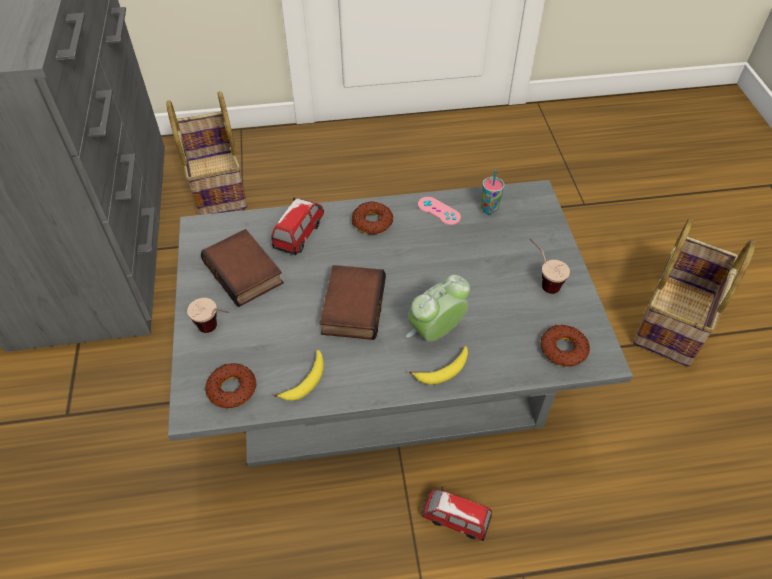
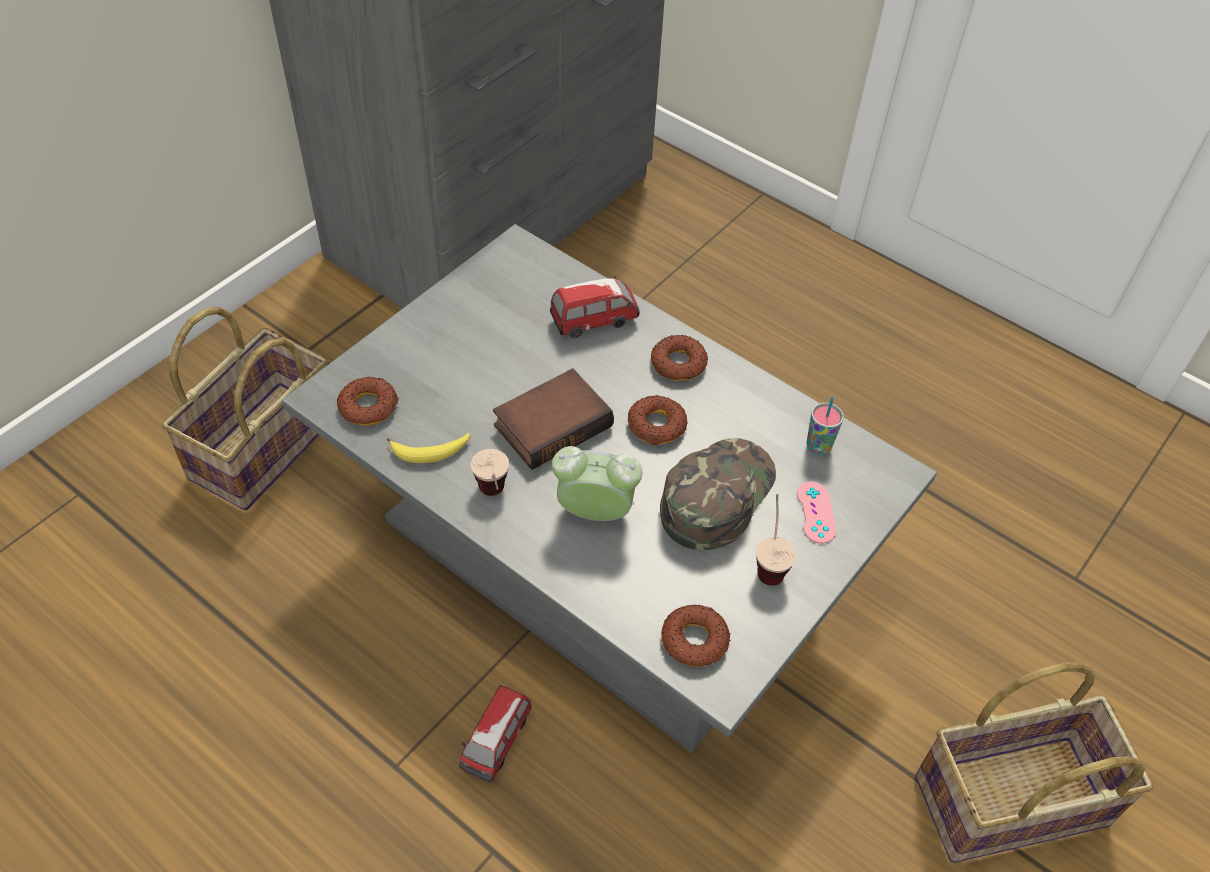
camera: 45 degrees right, 0 degrees up
(215, 184) = (667, 234): basket -> basket (262, 445)
(216, 330) = (418, 348): cup -> cup (494, 498)
(246, 272) = (504, 318): book -> none
(404, 261) = (657, 425): none -> donut
(439, 211) = (761, 406): pink game controller -> pink game controller (816, 512)
(443, 370) = (554, 551): banana -> none
(455, 519) = (496, 742): toy car -> toy car turned 135 degrees counterclockwise
(477, 271) = (716, 495): none -> green cap

